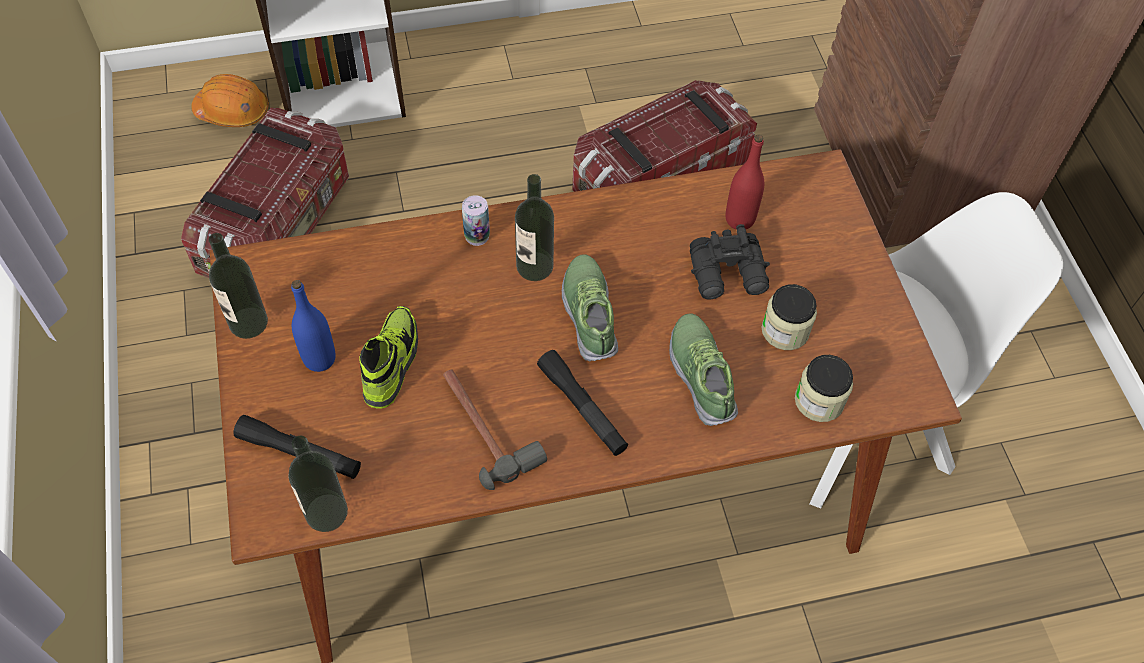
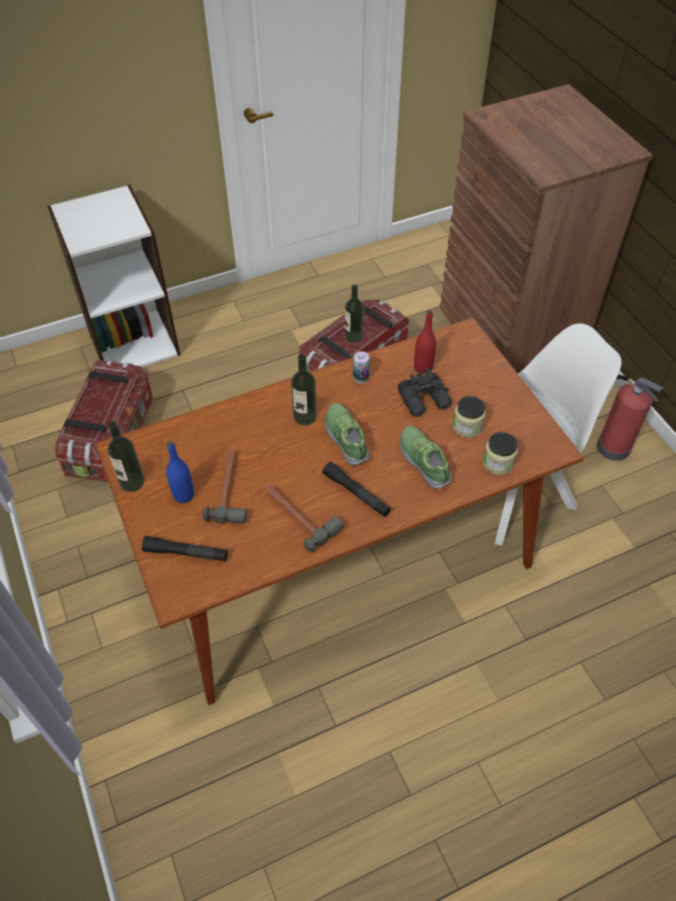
camera: 10 degrees left, 5 degrees down
(233, 111) = (64, 370): orange hard hat -> none
(326, 512) = (212, 585): bottle -> bottle (353, 336)
(390, 363) = (229, 489): shoe -> hammer
(477, 236) = (264, 405): can -> can (360, 378)
(1034, 382) = (611, 446): none -> fire extinguisher

